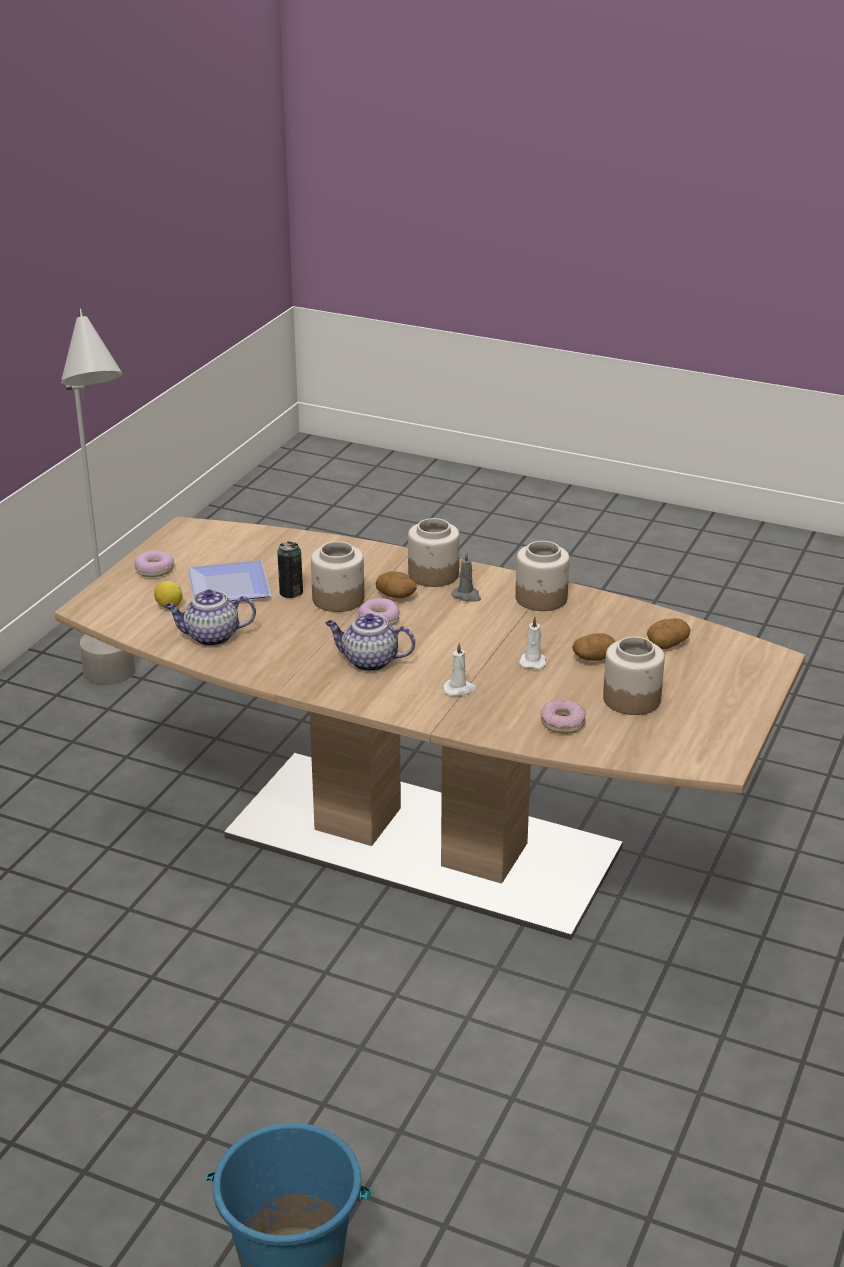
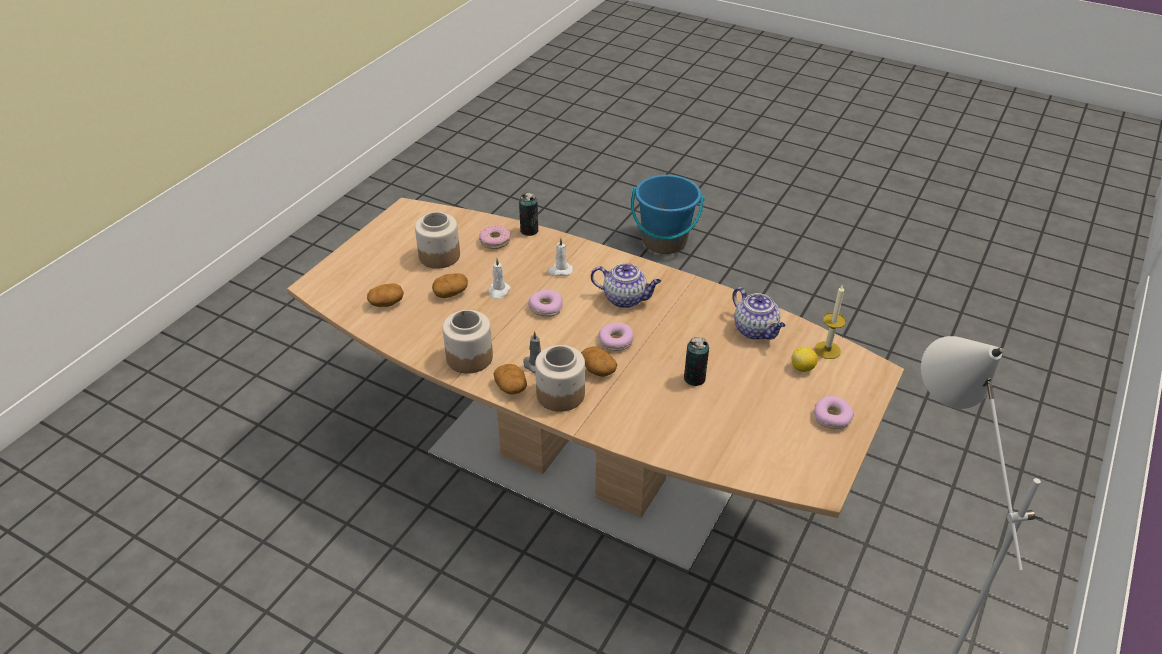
camera: 175 degrees left, 10 degrees up
(133, 623) = (827, 350): none -> candle
(211, 637) = (756, 330): teapot -> teapot turned 60 degrees clockwise
(226, 585) = (756, 392): plate -> none
(338, 599) = (651, 367): jar -> none
(468, 647) = (545, 308): none -> donut
(486, 578) = (511, 387): none -> potato
(518, 740) = (529, 231): none -> can

